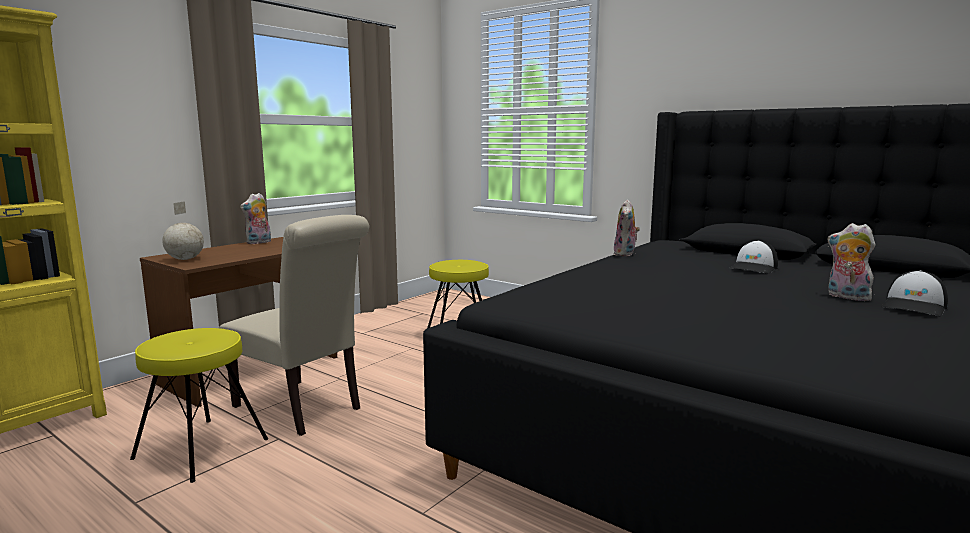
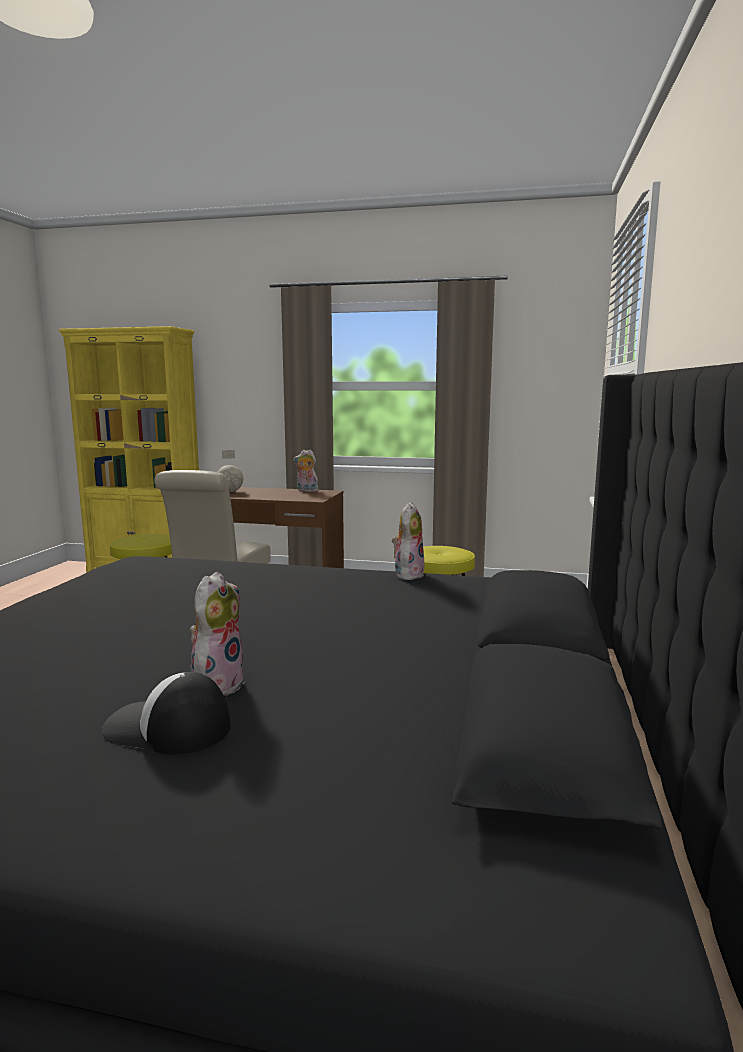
camera: 65 degrees right, 0 degrees up
(625, 254) = (407, 574): plush toy -> plush toy turned 120 degrees clockwise
(754, 268) = (382, 633): cap -> none

